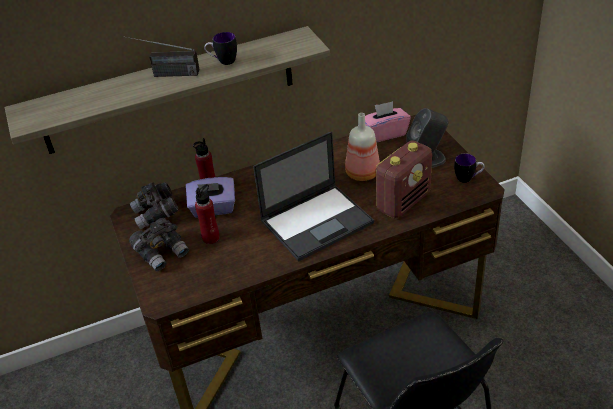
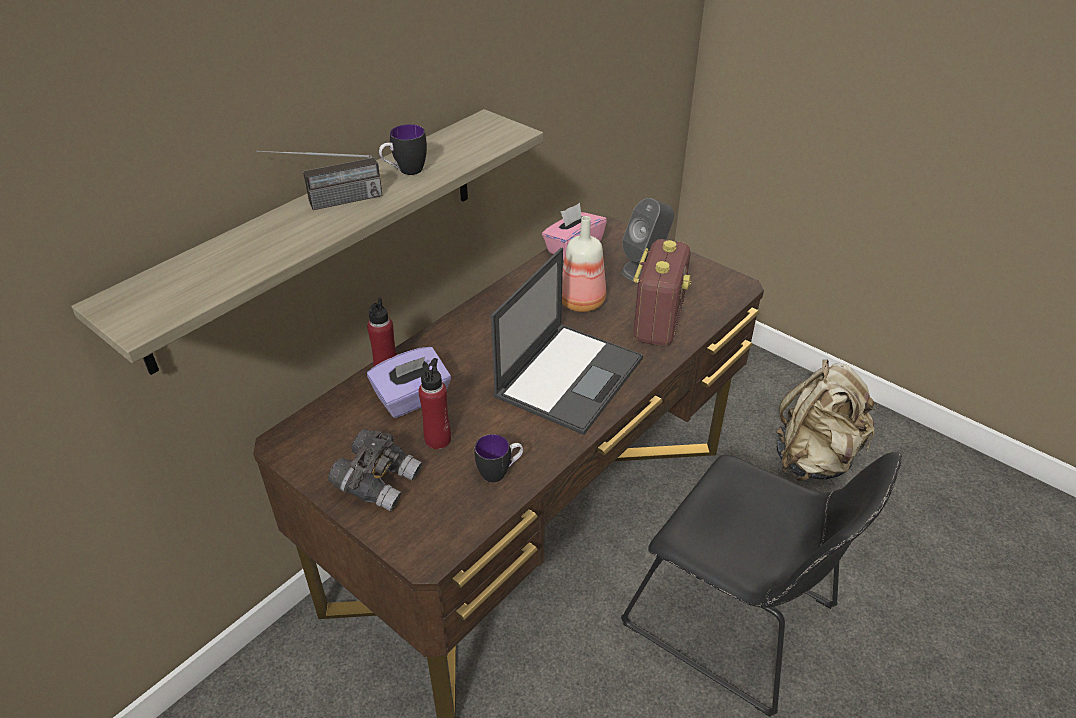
camera: 30 degrees left, 0 degrees up
(156, 215) = (331, 430): grey binoculars -> none
(468, 179) = (710, 278): mug -> mug (500, 472)
(556, 346) = (814, 458): none -> beige backpack

